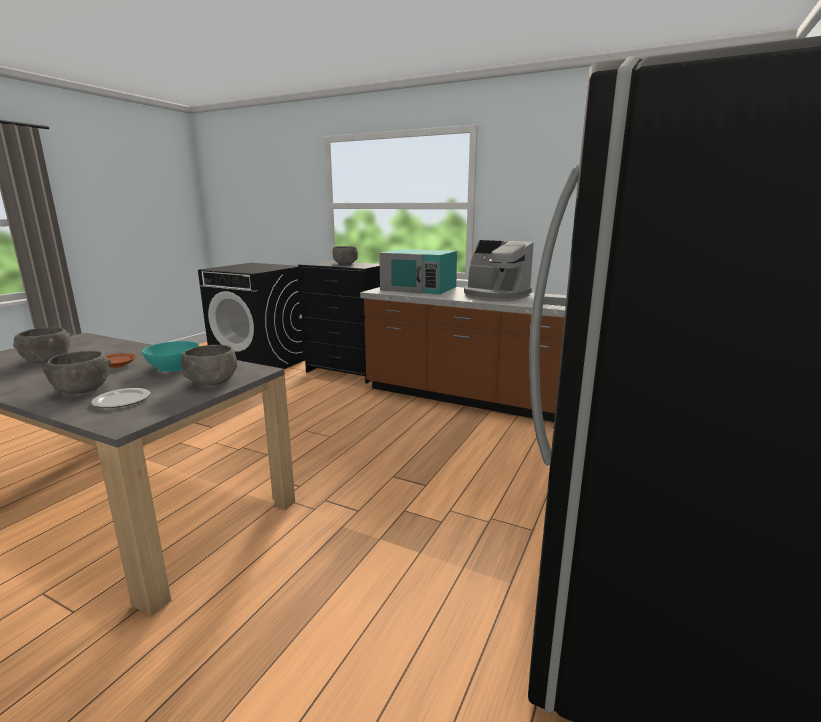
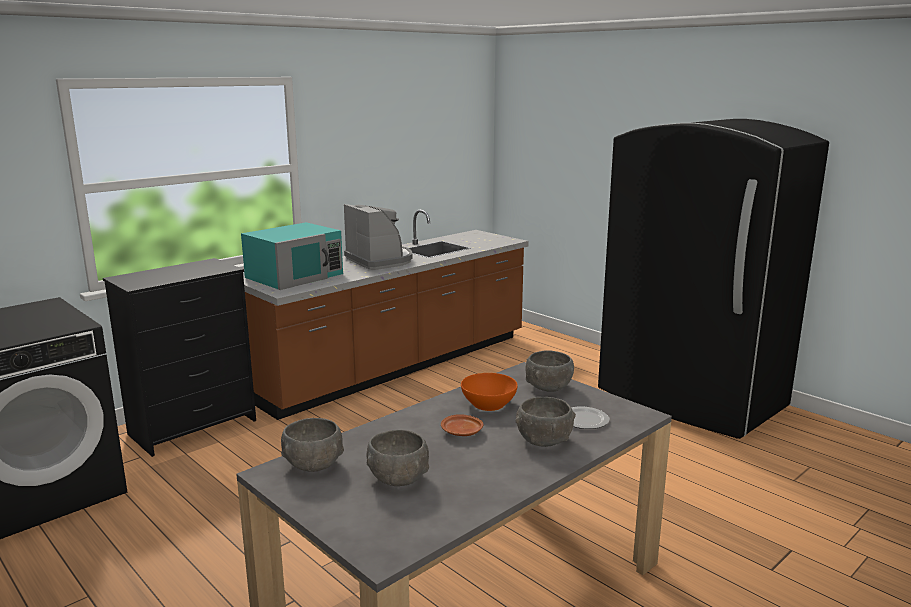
camera: 70 degrees left, 0 degrees up
(174, 367) = (488, 404): turquoise bowl -> orange bowl
(345, 263) = (175, 271): grey bowl -> grey bowl (313, 464)
(495, 296) = (380, 260): coffee machine -> coffee machine turned 90 degrees counterclockwise

